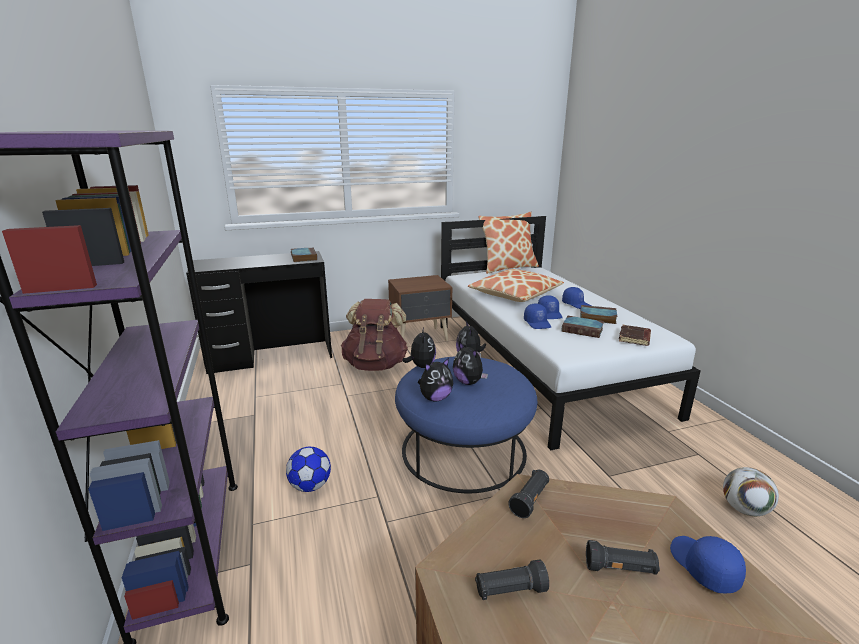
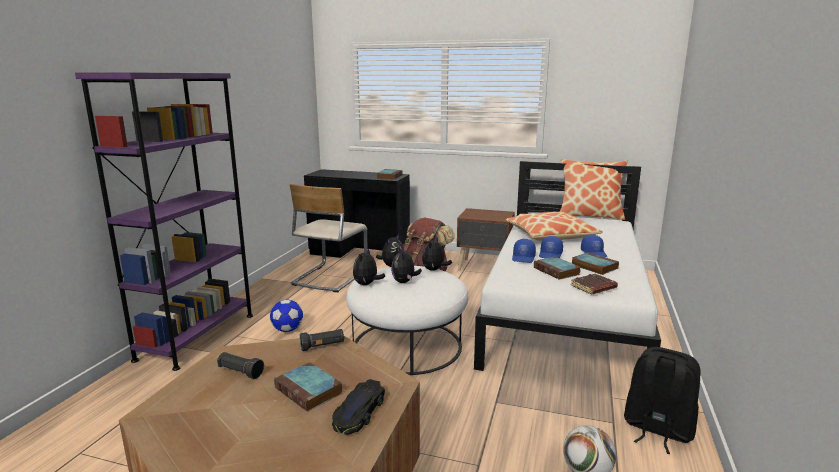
camera: 35 degrees right, 5 degrees down
(273, 397) = (329, 277): none -> beige chair
(435, 398) = (367, 284): plush toy -> plush toy turned 105 degrees clockwise
(464, 449) = (407, 345): blue ottoman -> white ottoman
(620, 569) = (310, 391): black flashlight -> book
(703, 567) = (359, 412): blue cap -> black toy car
(725, 446) = (657, 429): none -> black backpack

